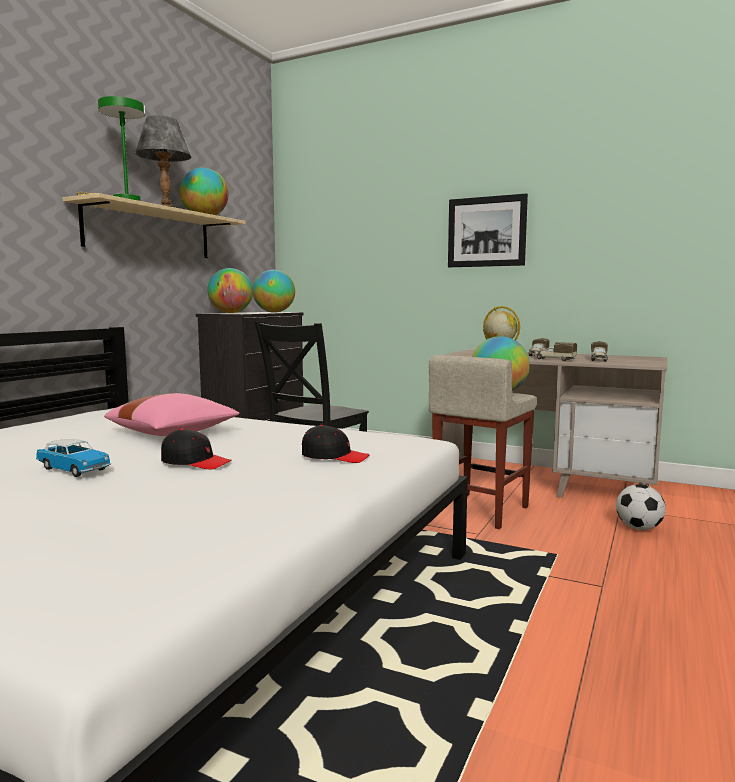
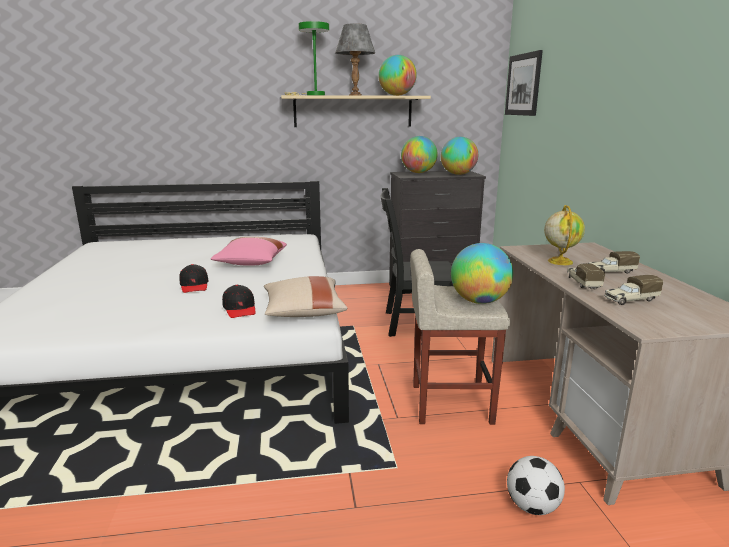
camera: 55 degrees right, 10 degrees up
(74, 469) = (160, 271): toy car -> none
(393, 440) = (303, 311): none -> beige pillow
(486, 232) = (633, 105): picture -> picture (523, 84)

